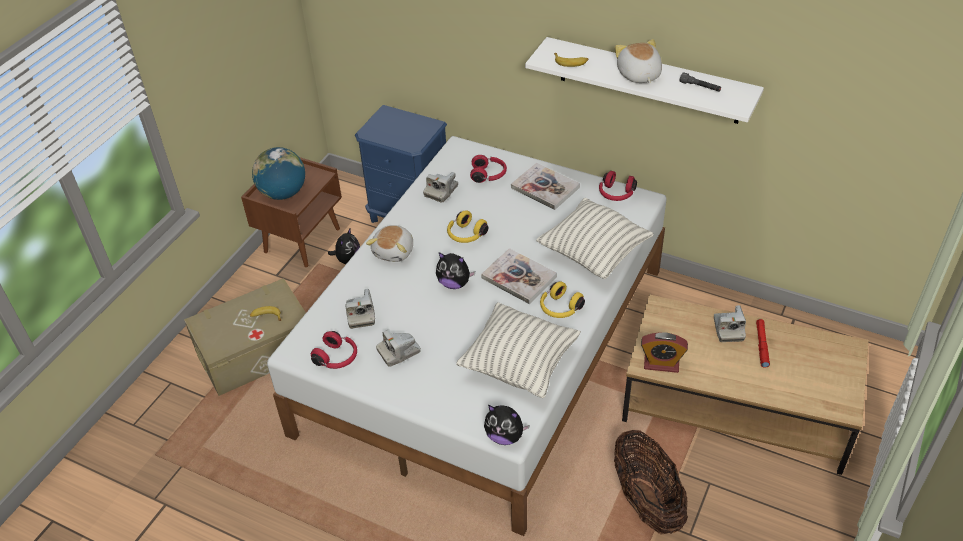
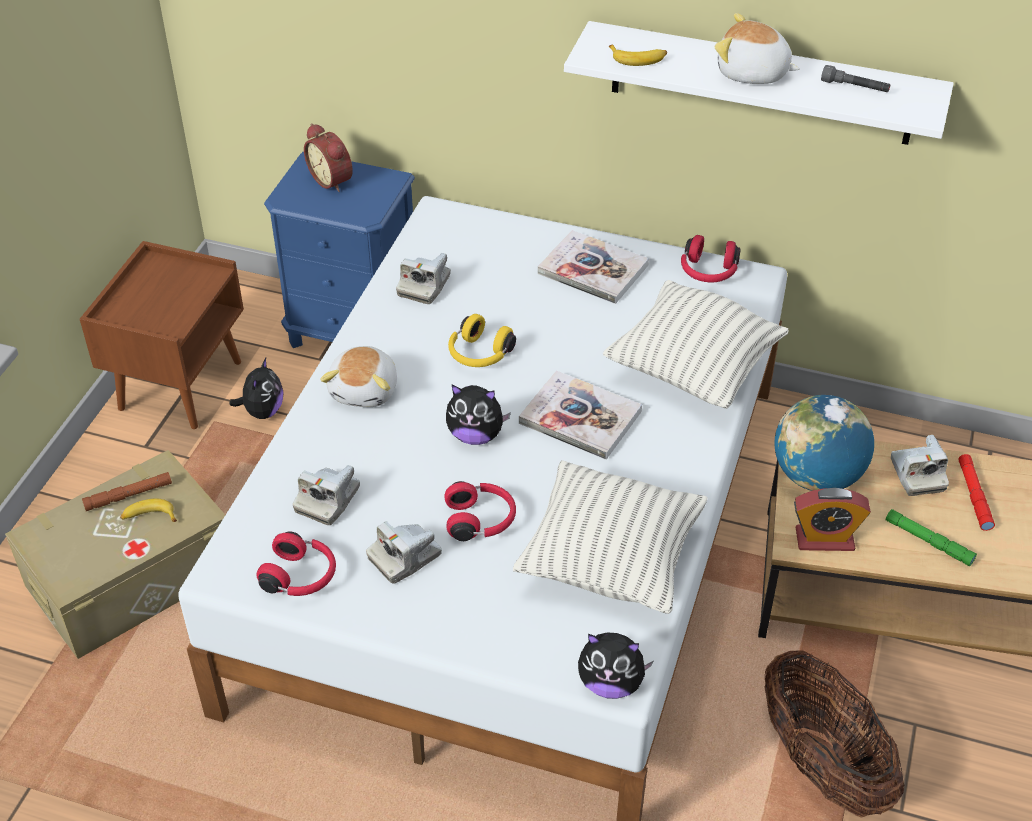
camera: 10 degrees left, 0 degrees up
(256, 303) = (128, 495): none -> brown flashlight
(283, 193) = (150, 308): globe -> globe (817, 476)
(360, 314) = (328, 500): camera -> camera turned 45 degrees clockwise
(397, 123) = (333, 180): none -> alarm clock
(489, 175) = (497, 255): red headphones -> red headphones (481, 520)
(560, 308) = (657, 462): yellow headphones -> none
(638, 75) = (752, 73): plush toy -> plush toy turned 45 degrees counterclockwise
(726, 371) = (928, 541): none -> green flashlight

